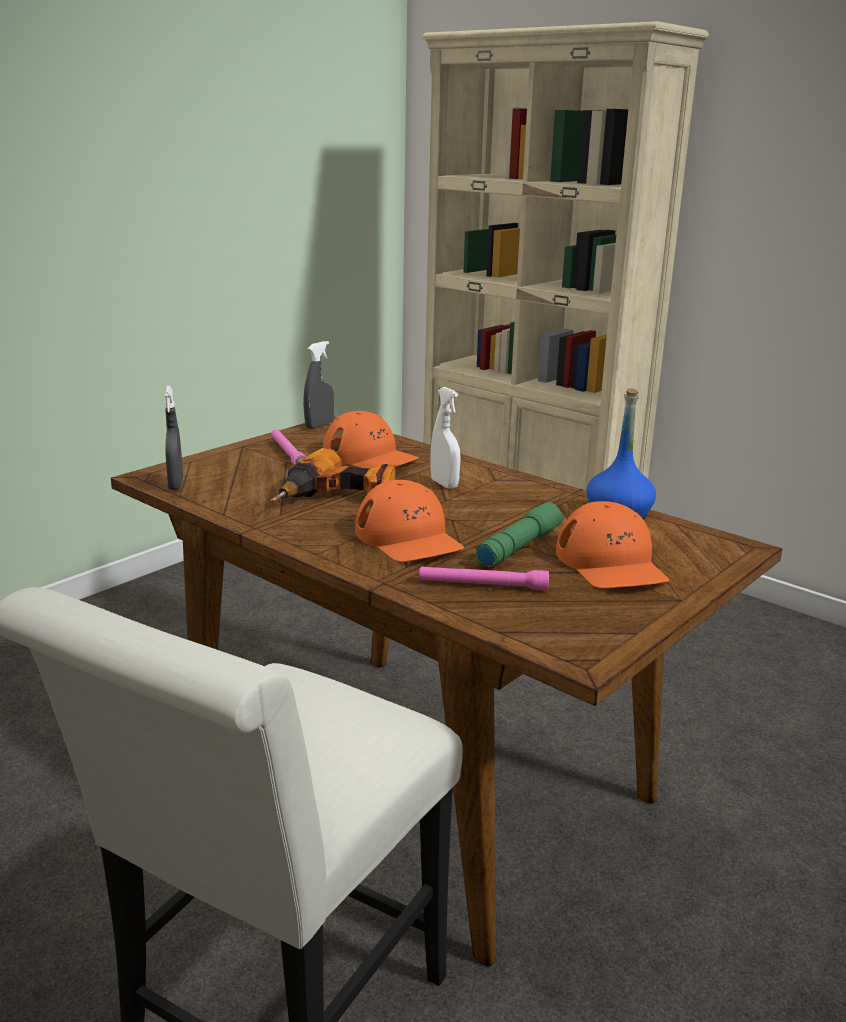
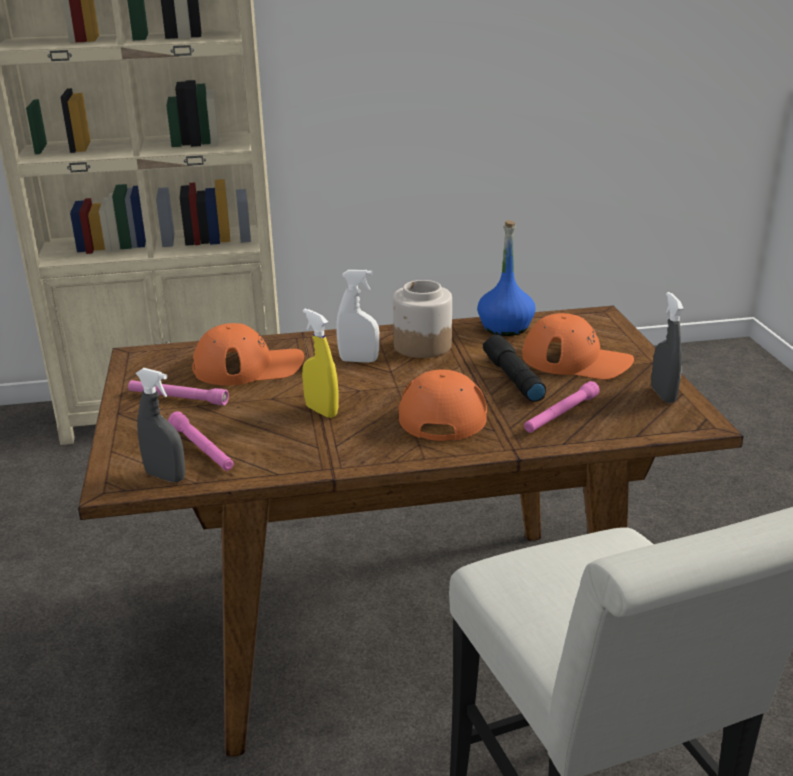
camera: 50 degrees left, 5 degrees up
(227, 482) = (202, 448): none -> pink flashlight
(319, 425) = (131, 361): grey spray bottle -> grey spray bottle (663, 395)
(338, 498) = (321, 411): power drill -> yellow spray bottle
(408, 538) = (444, 411): orange cap -> orange cap turned 90 degrees counterclockwise
(514, 496) = (422, 345): none -> jar
(518, 546) = (512, 378): green flashlight -> black flashlight

